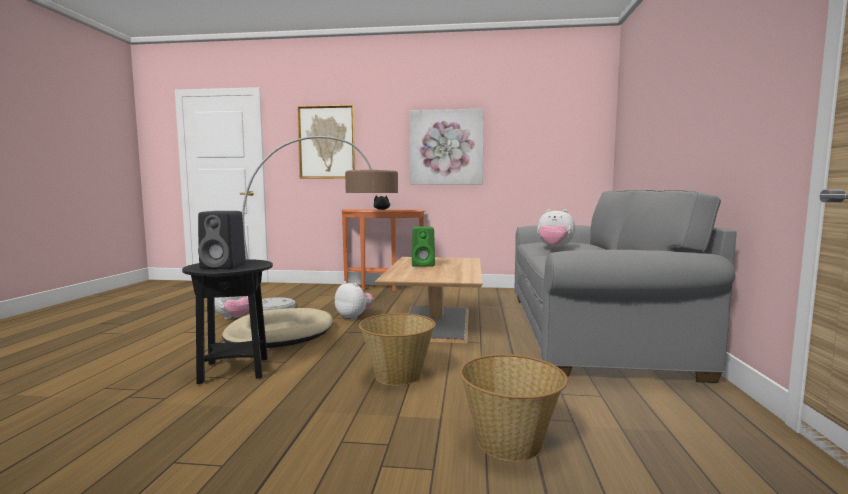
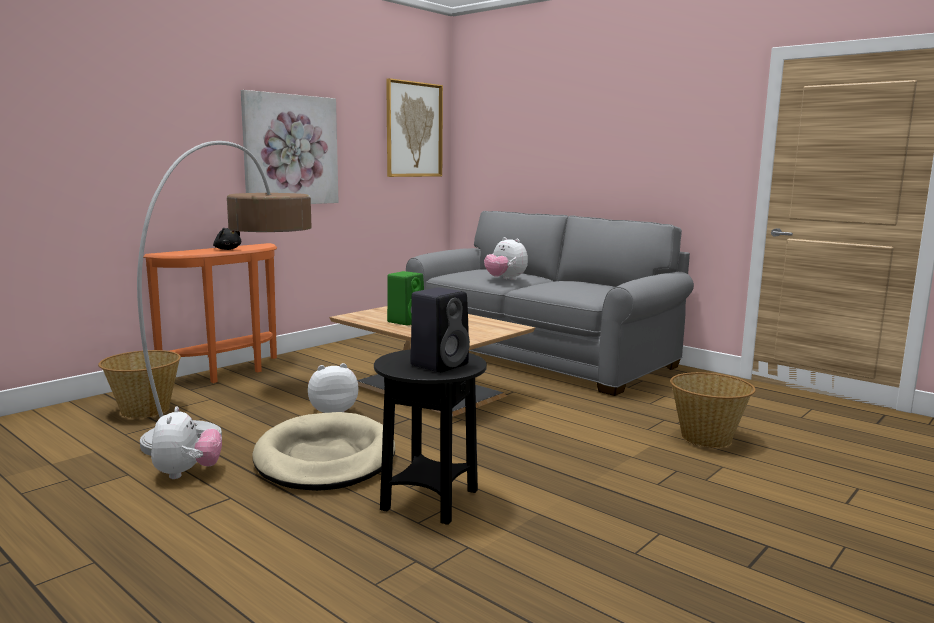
camera: 55 degrees left, 5 degrees up
(327, 142) = (103, 133): picture -> picture (414, 130)
(397, 375) = (549, 437): basket -> basket (144, 410)
(554, 248) = (505, 279): plush toy -> plush toy turned 75 degrees clockwise

